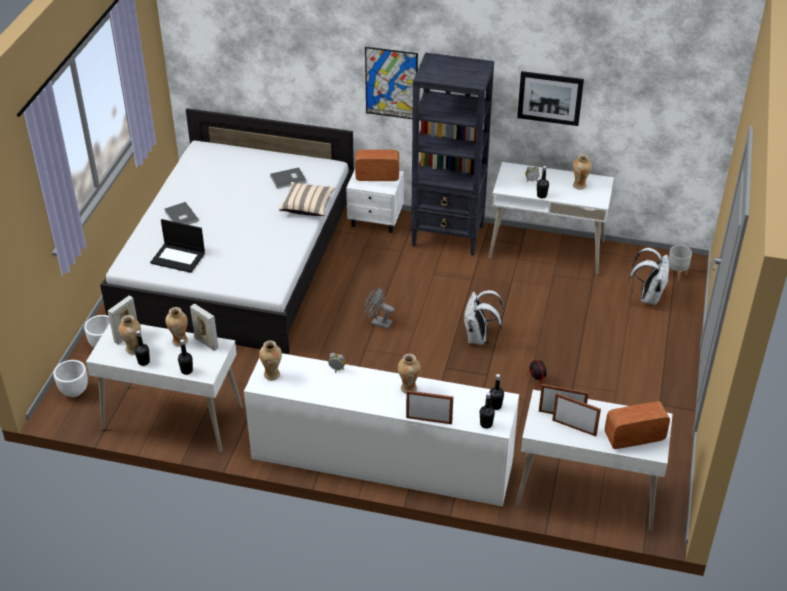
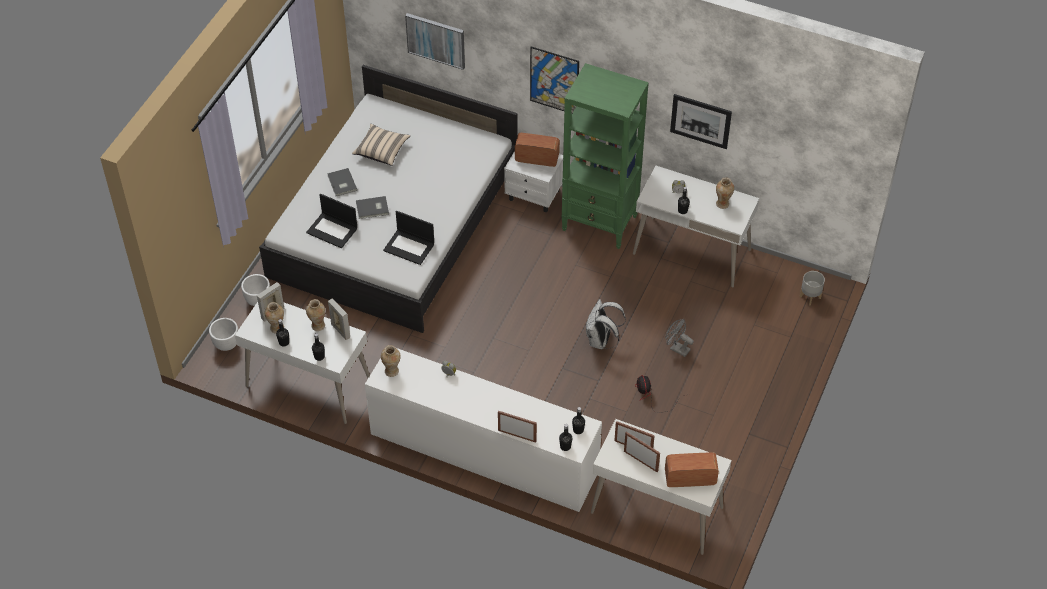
camera: 10 degrees right, 10 degrees up
(263, 61) = (436, 40): none -> picture
(264, 263) = (409, 247): none -> laptop
(288, 179) = (450, 153): grey book -> grey book (373, 209)
(307, 206) = (462, 187): beige pillow -> beige pillow (382, 151)
(378, 322) = (511, 311): grey fan -> grey fan (677, 348)
(408, 388) = (507, 401): vase -> none
(448, 236) = (600, 223): black bookcase -> green bookcase
(648, 297) = (774, 318): white backpack -> none

